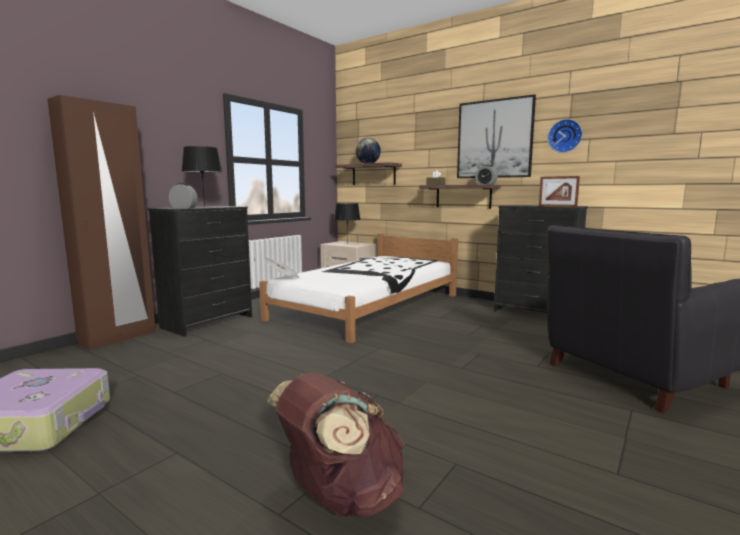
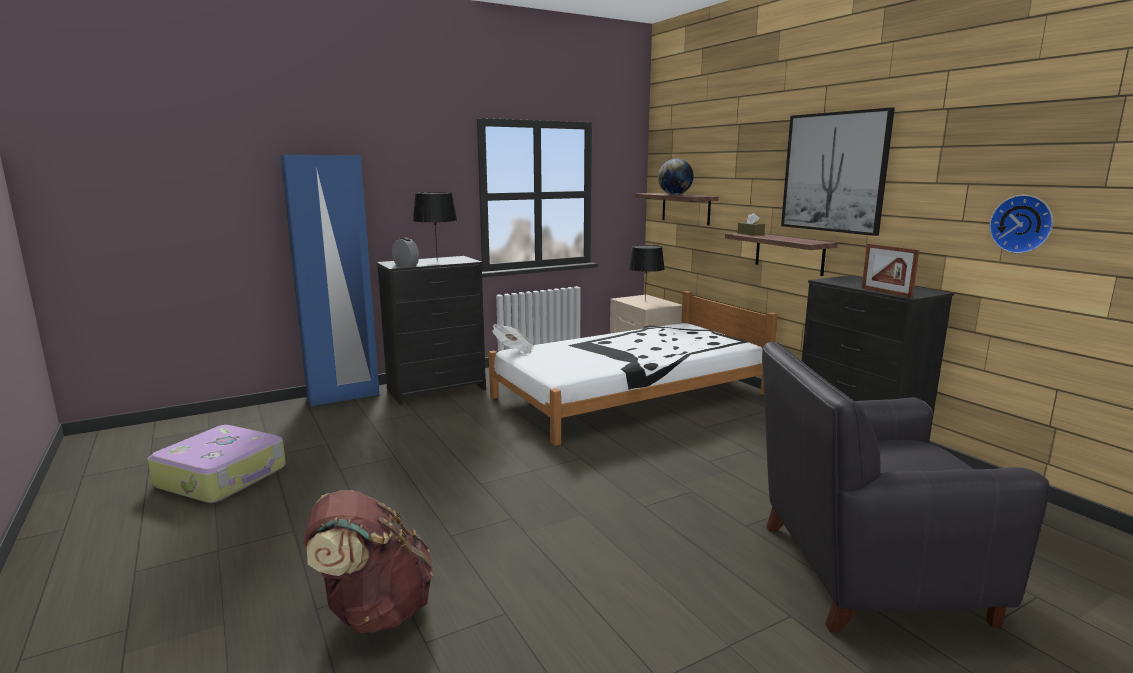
camera: 25 degrees right, 5 degrees up
(118, 338) = (343, 396): brown wardrobe -> blue wardrobe
(486, 184) = (812, 241): alarm clock -> none
(565, 136) = (931, 176): wall clock -> wall clock (1022, 224)

